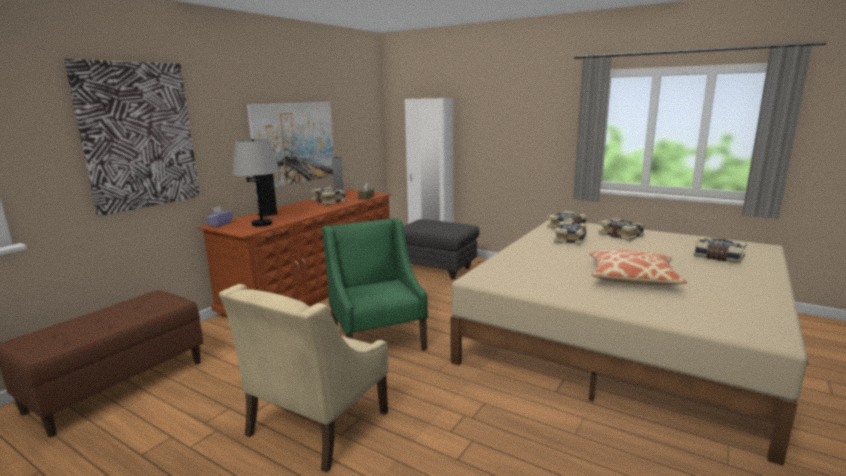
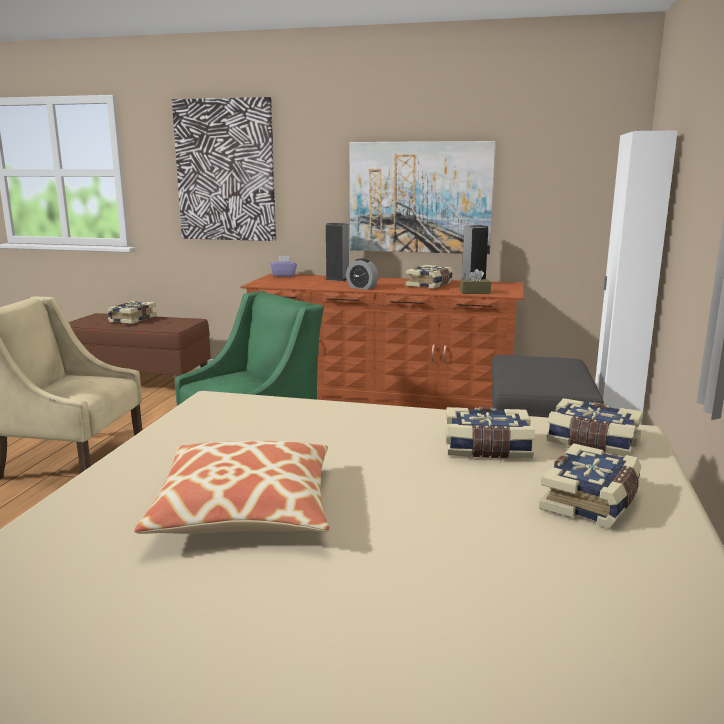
camera: 70 degrees right, 0 degrees up
(262, 223) = (294, 283): grey table lamp -> none
(313, 212) = (362, 288): none -> alarm clock
(718, 257) = (492, 649): book -> book (132, 319)

